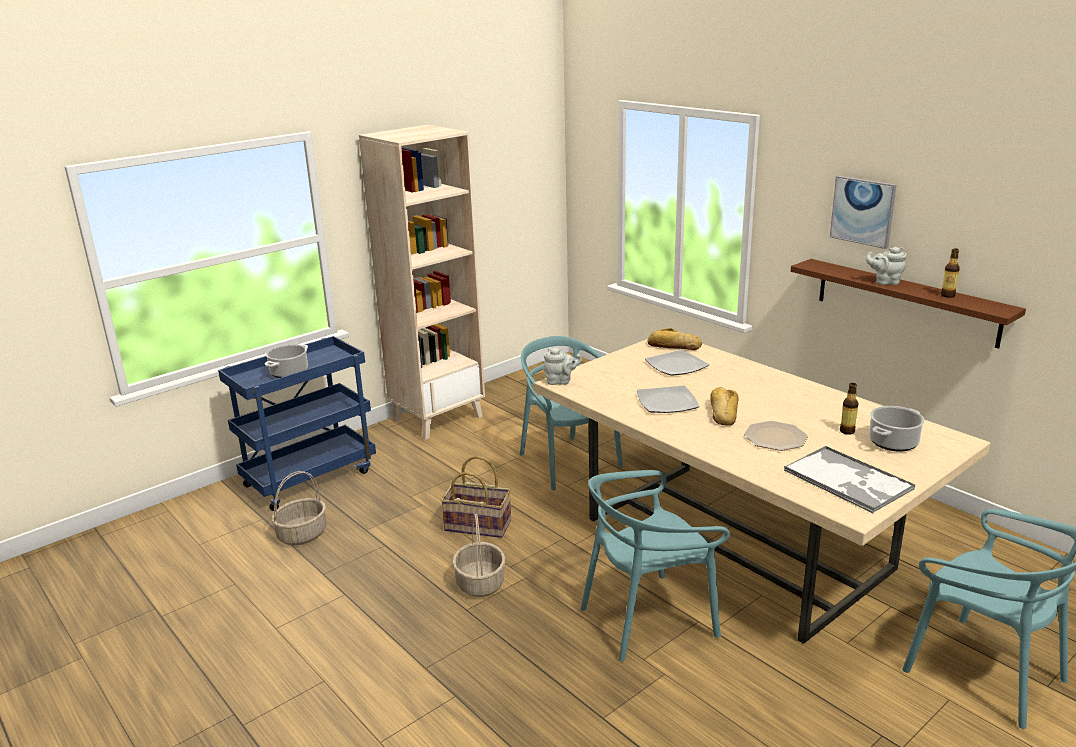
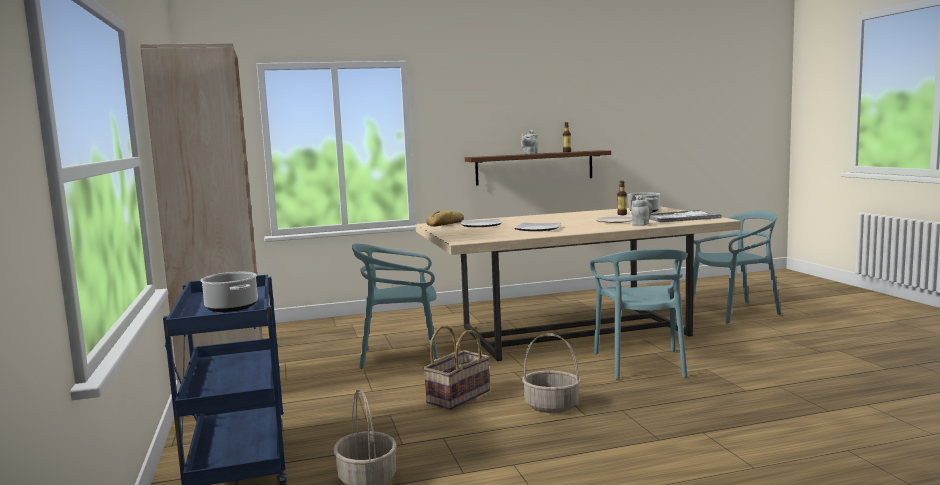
camera: 65 degrees left, 15 degrees down
(560, 381) = (462, 240): grey teapot -> grey teapot (641, 224)
(723, 412) = (569, 224): bread -> none
(863, 211) = (497, 115): picture -> none

